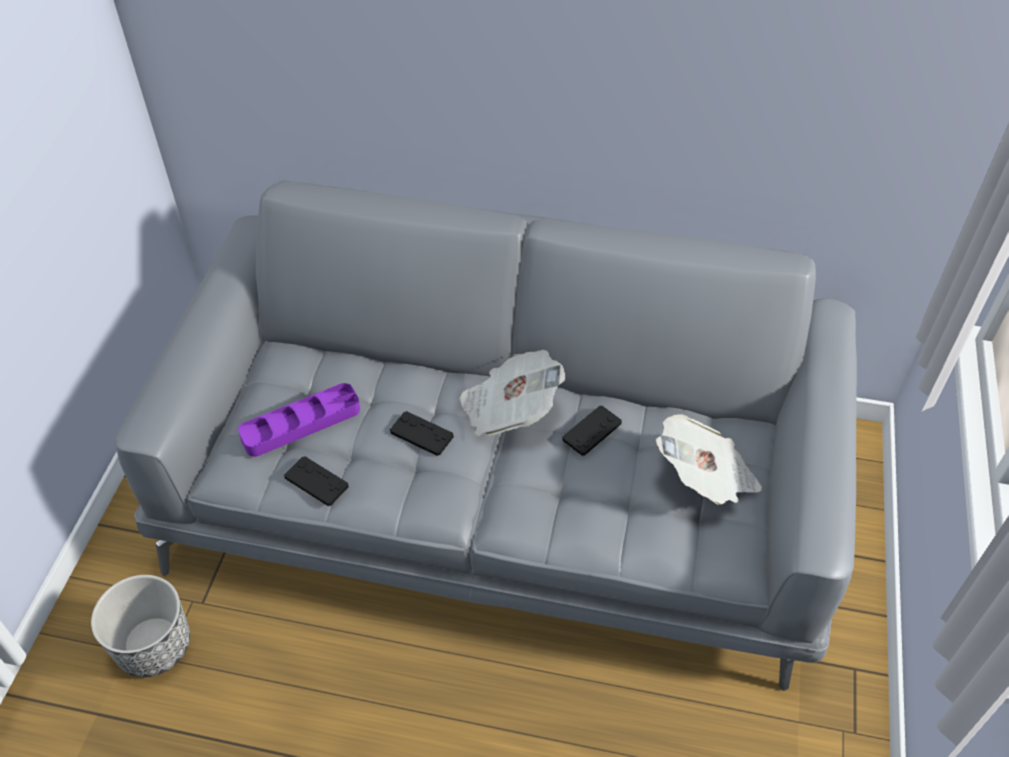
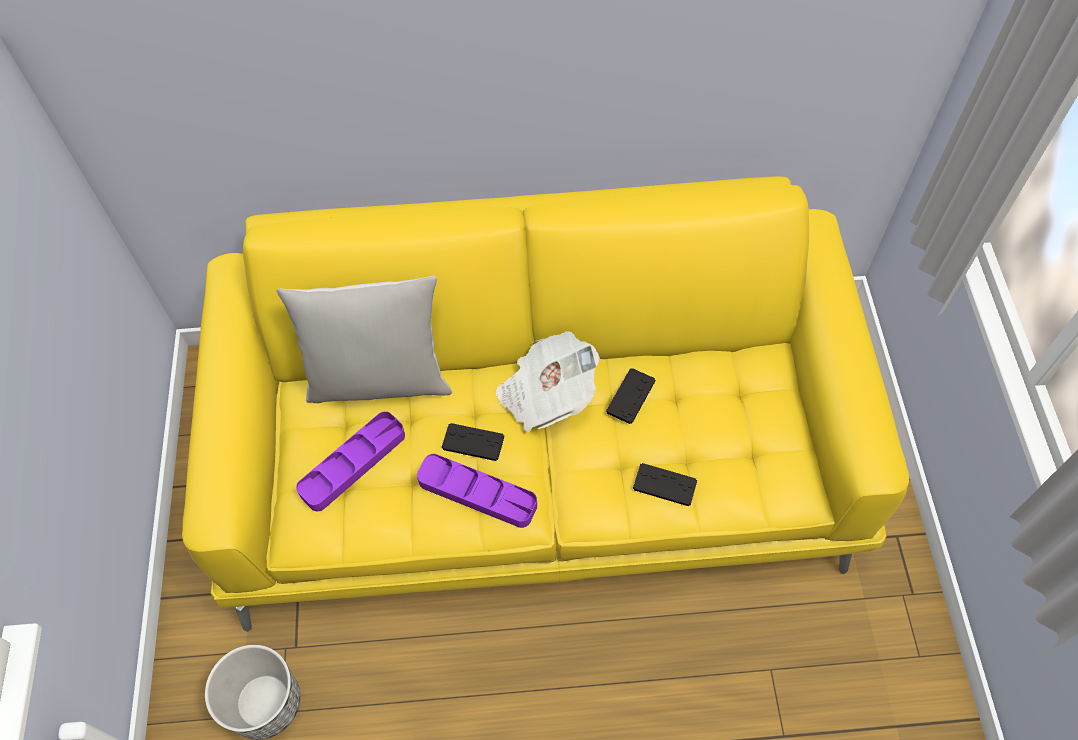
camera: 15 degrees left, 10 degrees up
(316, 482) = (390, 519): black game controller -> black game controller (664, 485)
(355, 359) = (379, 380): none -> grey pillow
(408, 480) = (477, 493): none -> purple tray
(504, 492) = (541, 456): grey sofa -> yellow sofa
(705, 478) = (747, 415): newspaper -> none

